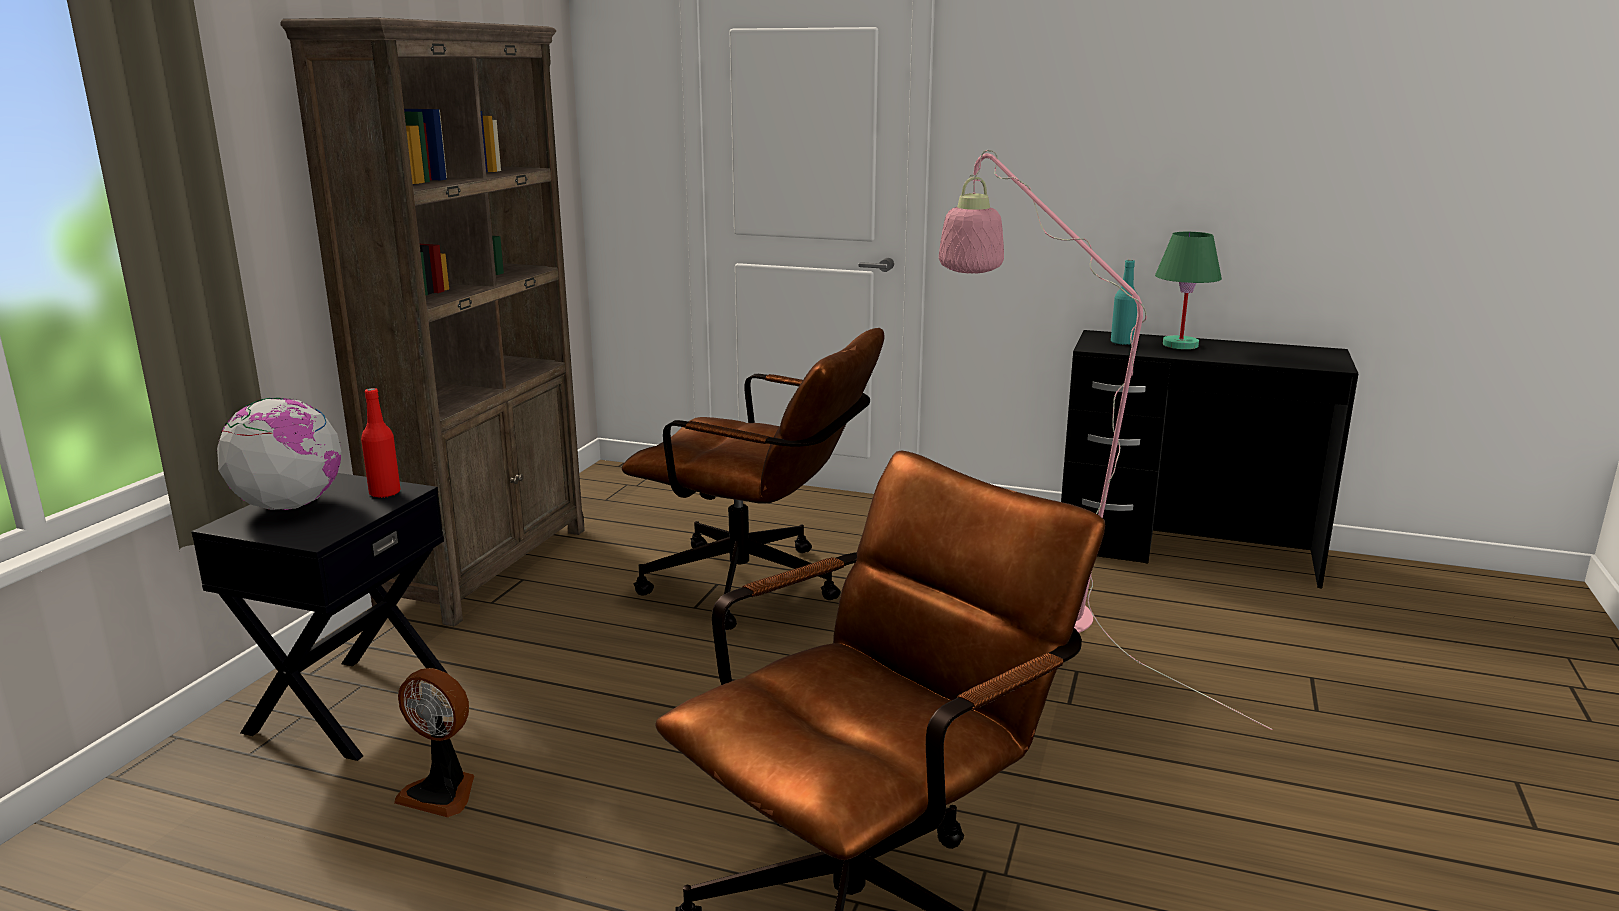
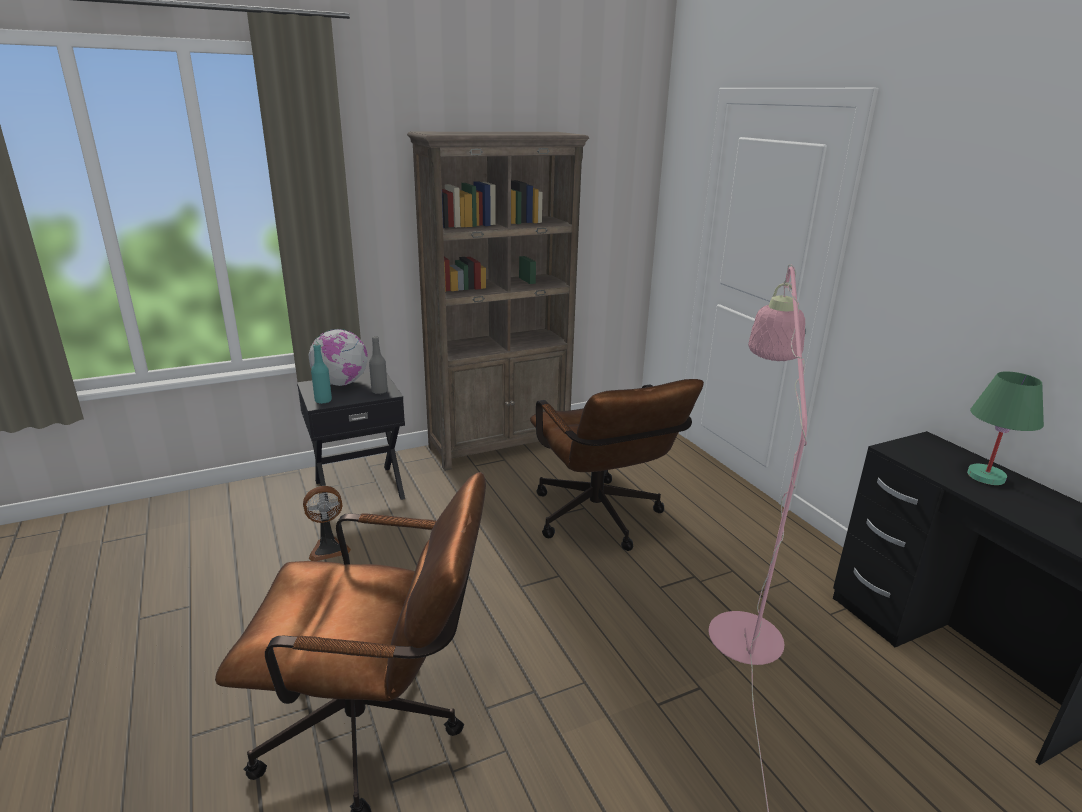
camera: 45 degrees right, 5 degrees up
(385, 493) = (379, 391): red bottle -> grey bottle
(442, 792) = (328, 548): fan -> fan turned 90 degrees counterclockwise
(1122, 342) = (931, 454): turquoise bottle -> turquoise bottle (323, 401)

